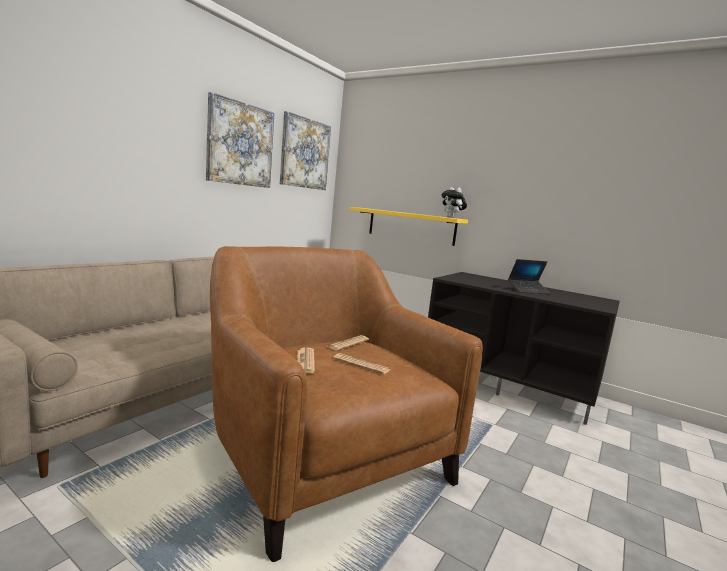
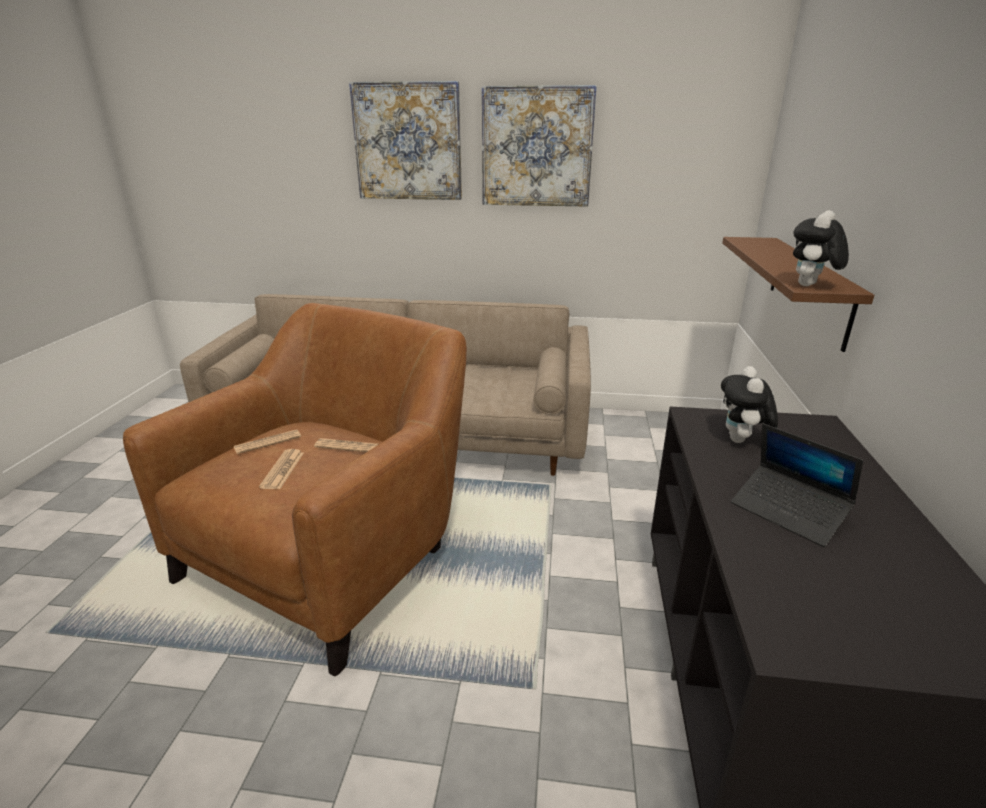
camera: 65 degrees right, 15 degrees up
(305, 153) = (676, 139): picture -> picture (408, 142)
(411, 226) = (809, 288): yellow shelf -> brown shelf
(473, 281) = (741, 441): none -> plush toy

